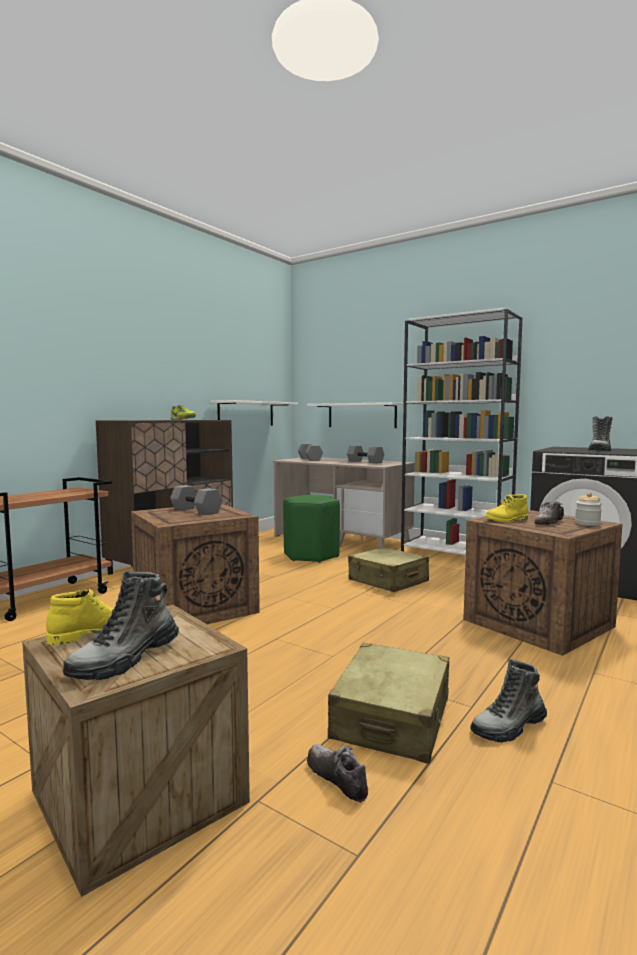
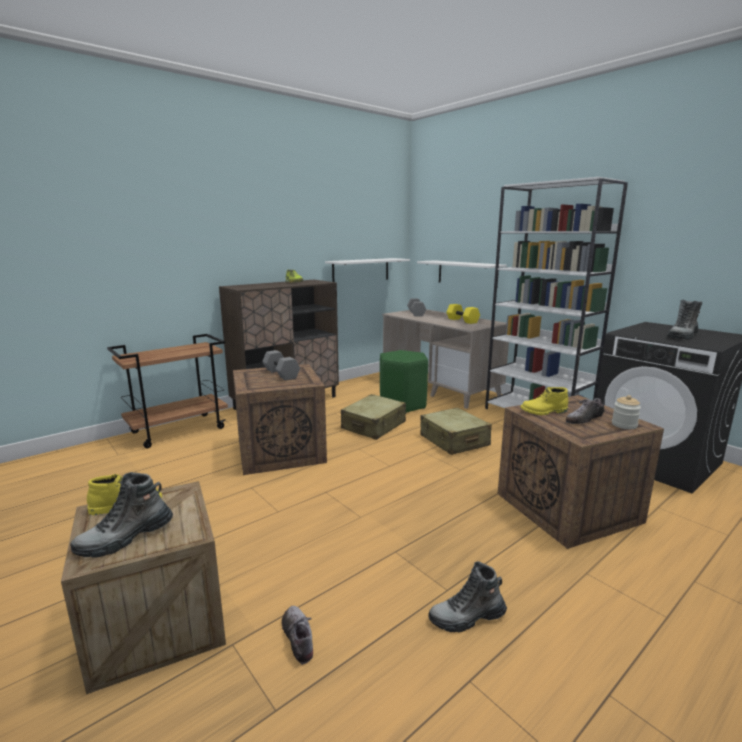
camera: 15 degrees right, 10 degrees up
(365, 462) = (463, 320): grey dumbbell -> yellow dumbbell
(392, 718) = (373, 589): beige suitcase -> beige suitcase (374, 425)

